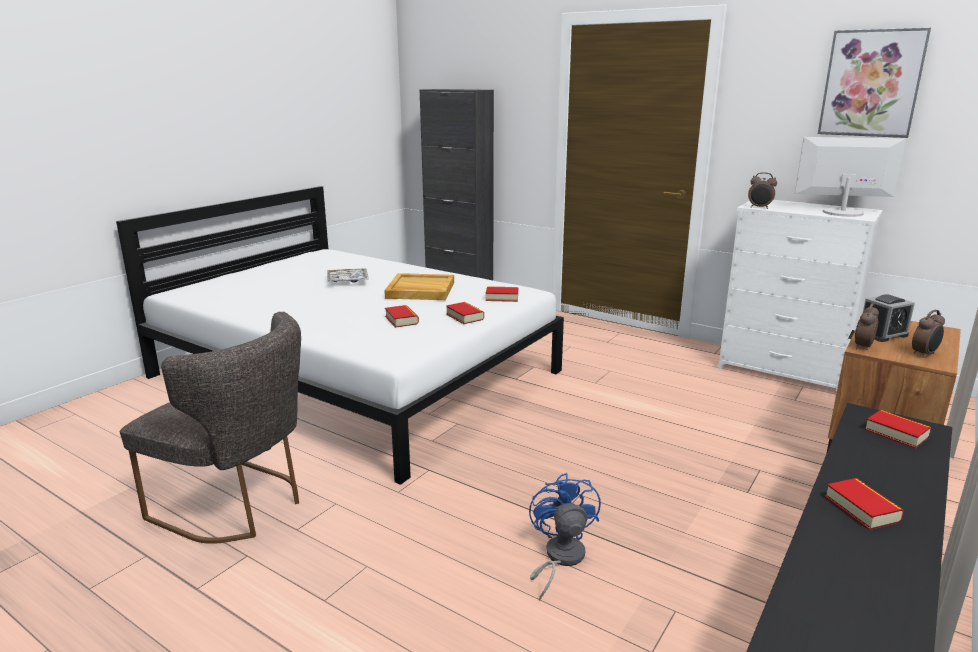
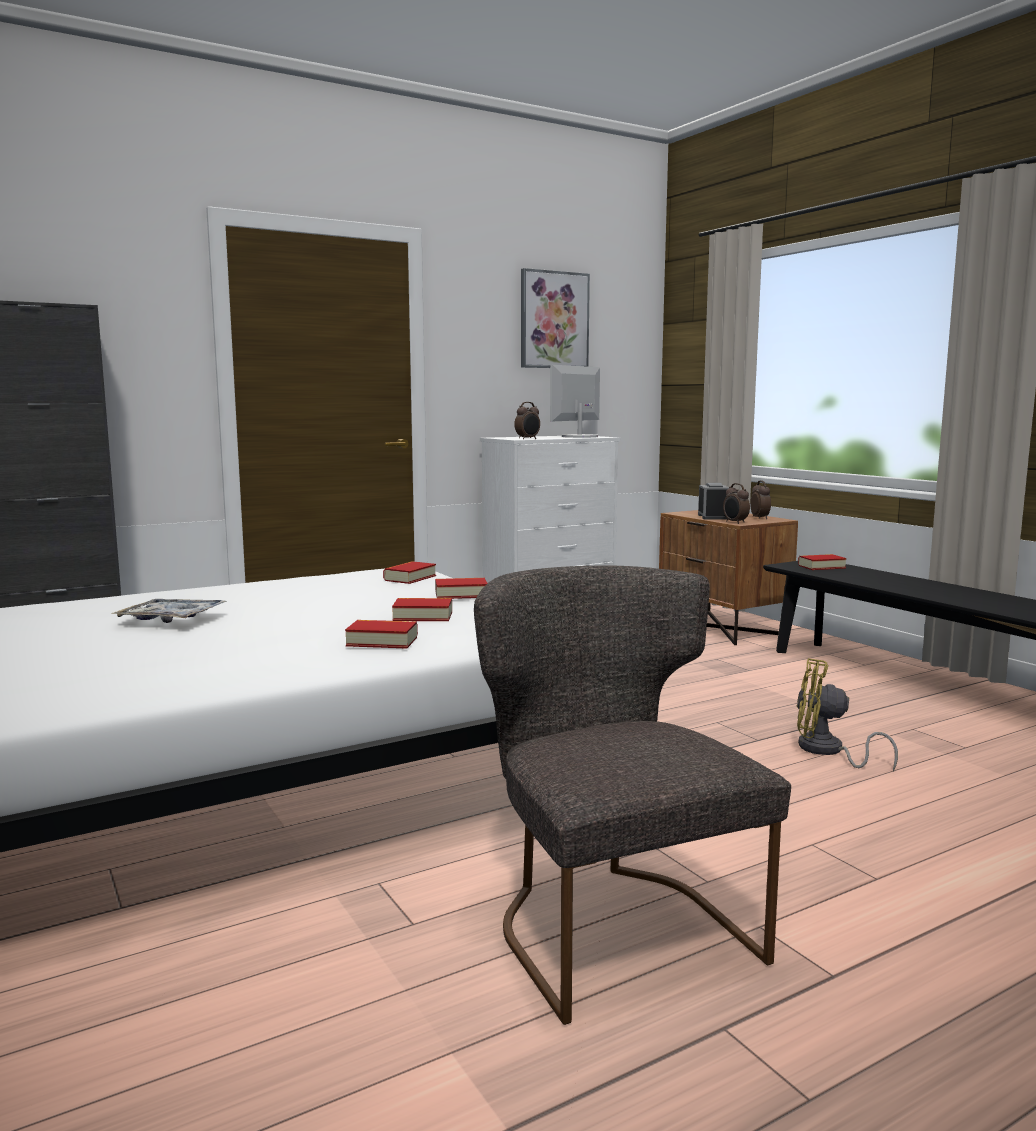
camera: 65 degrees left, 10 degrees down
(239, 505) = (610, 924): grey chair -> grey chair turned 75 degrees counterclockwise
(420, 290) = (306, 598): beige tray -> none
(559, 558) = (827, 751): blue fan -> yellow fan
(862, 509) = (930, 590): book -> book (382, 641)

